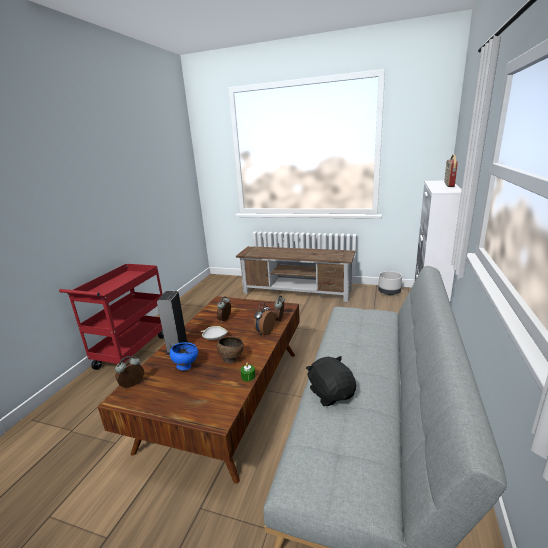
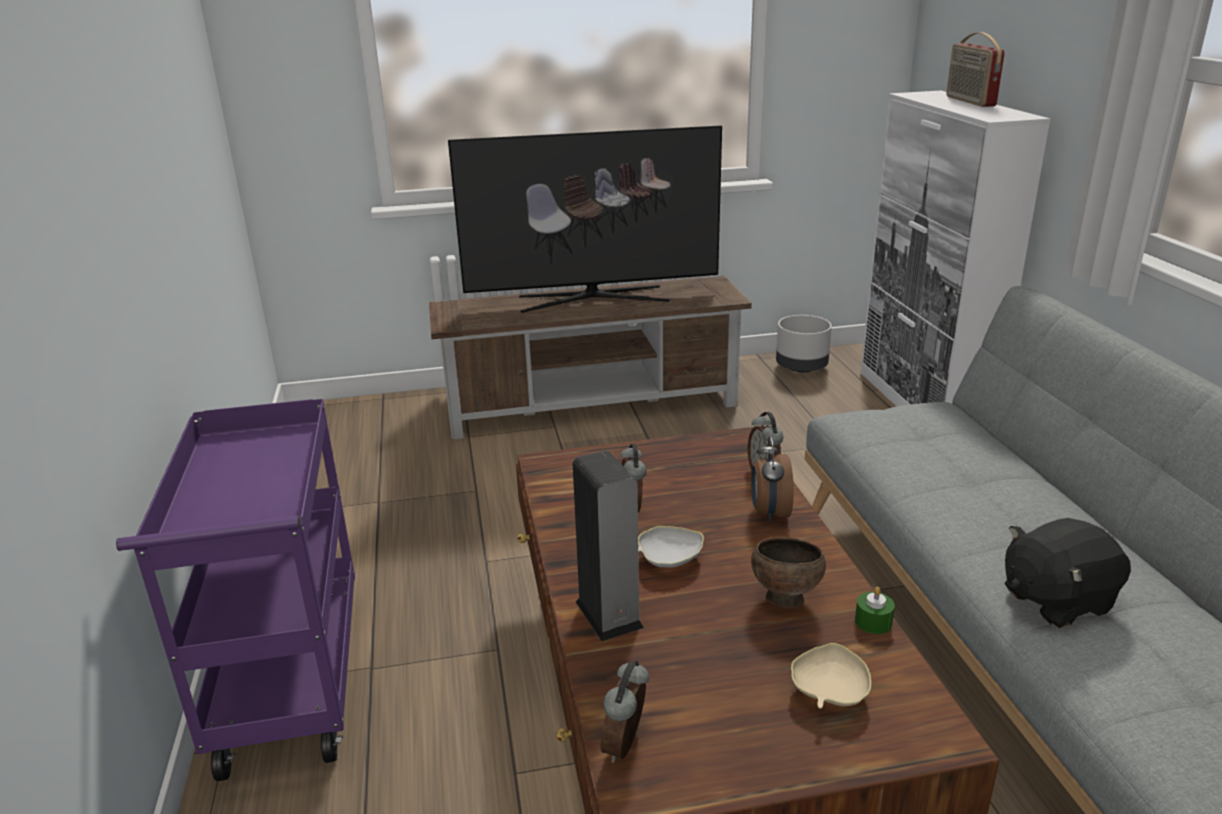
camera: 30 degrees left, 5 degrees up
(131, 353) = (291, 692): red cart -> purple cart
(186, 366) = (698, 650): blue bowl -> none
(204, 392) = (829, 692): none -> beige bowl
(297, 252) = (592, 298): none -> television
(331, 393) = (1055, 600): black plush toy -> black plush toy turned 60 degrees counterclockwise

